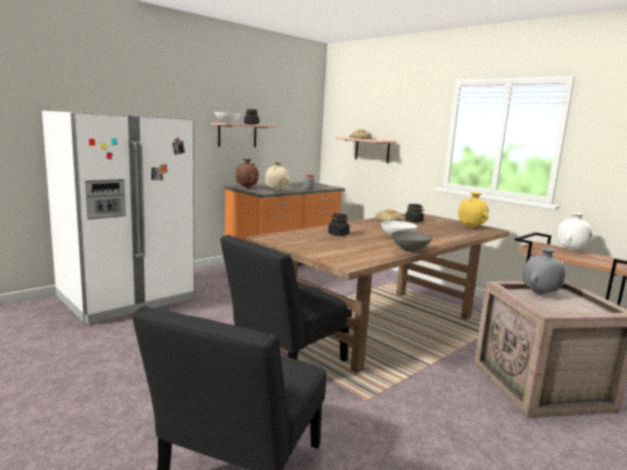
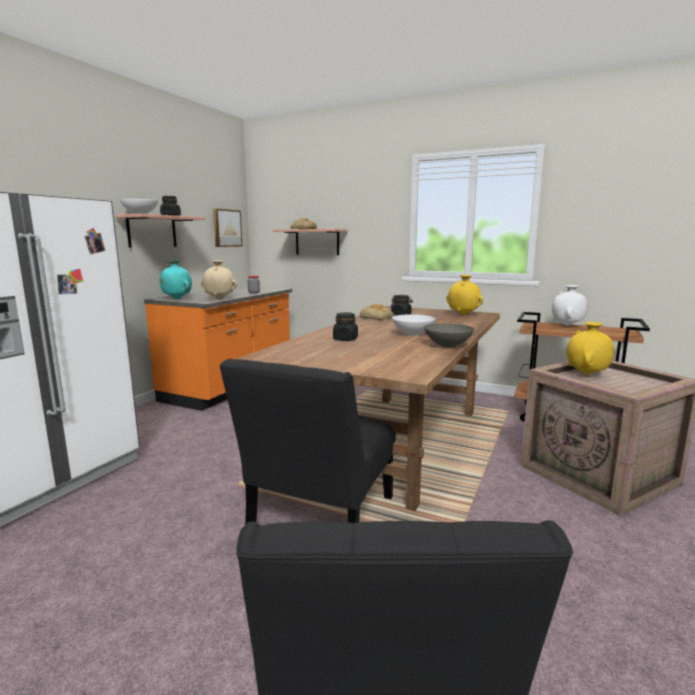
camera: 20 degrees left, 0 degrees up
(246, 188) = (177, 299): brown vase -> turquoise vase
(301, 133) = (226, 228): none -> picture
(540, 294) = (587, 374): grey vase -> yellow vase

